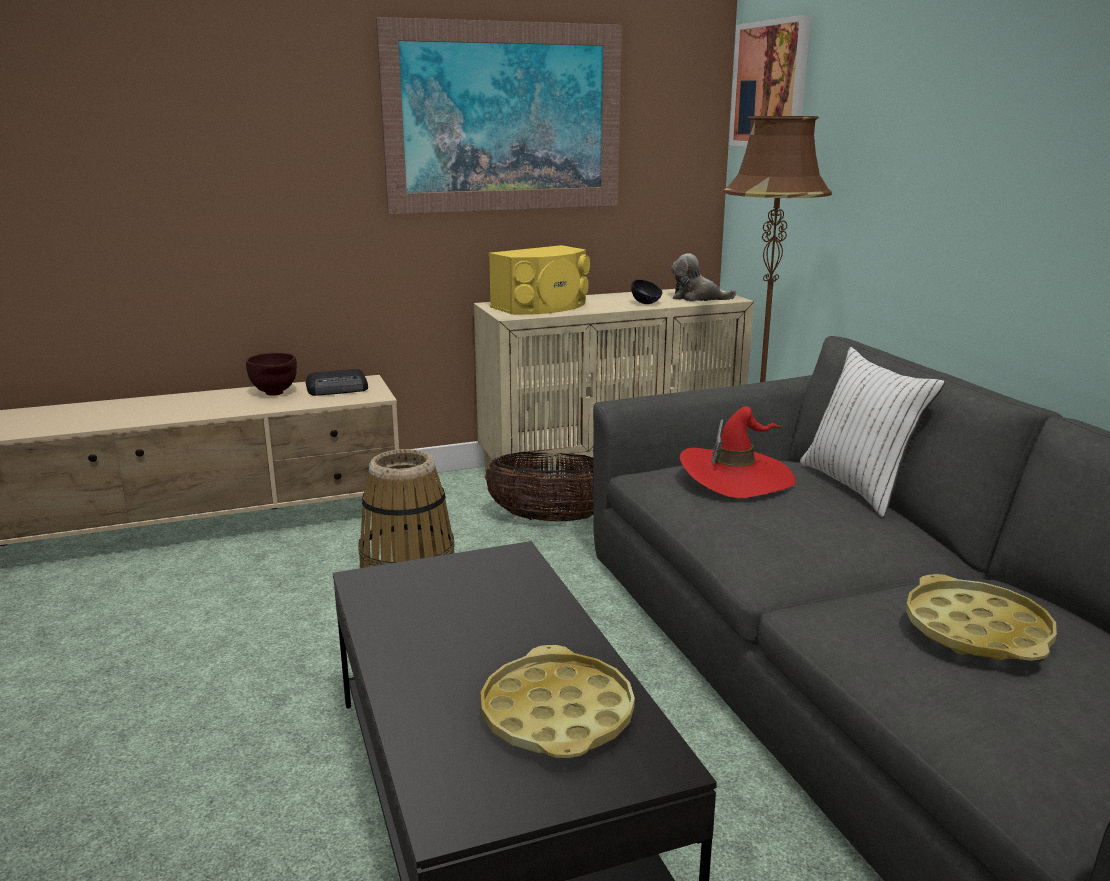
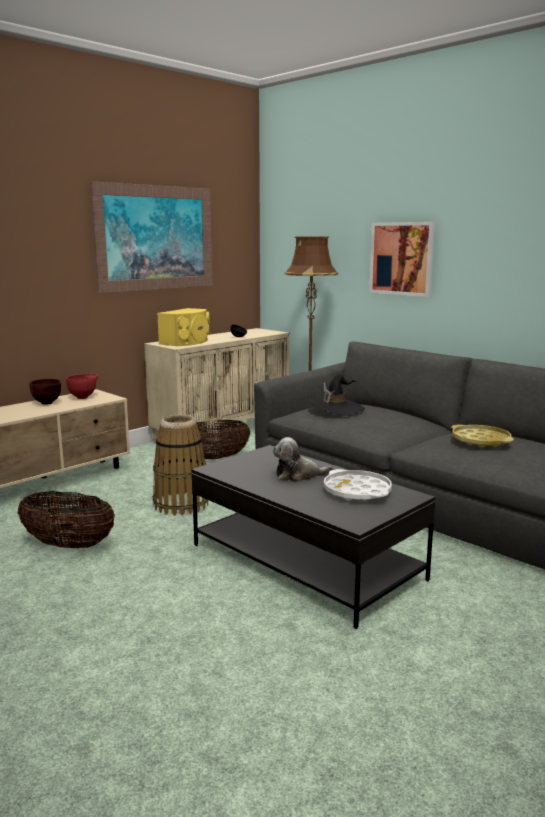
camera: 25 degrees left, 5 degrees down
(173, 651) = (68, 545): none -> basket
(338, 389) = (84, 397): radio -> red bowl
(557, 715) = (357, 491): yellow tray -> white tray
(697, 298) = (260, 333): plush toy -> plush toy (298, 475)
(736, 476) = (336, 409): red hat -> black hat
(770, 85) = (287, 221): picture -> picture (402, 258)
(858, 486) = (388, 406): white pillow -> none

